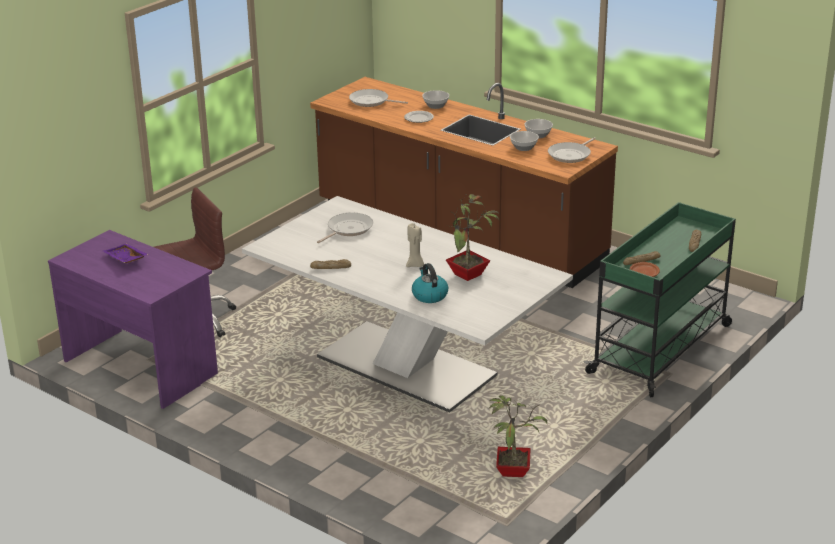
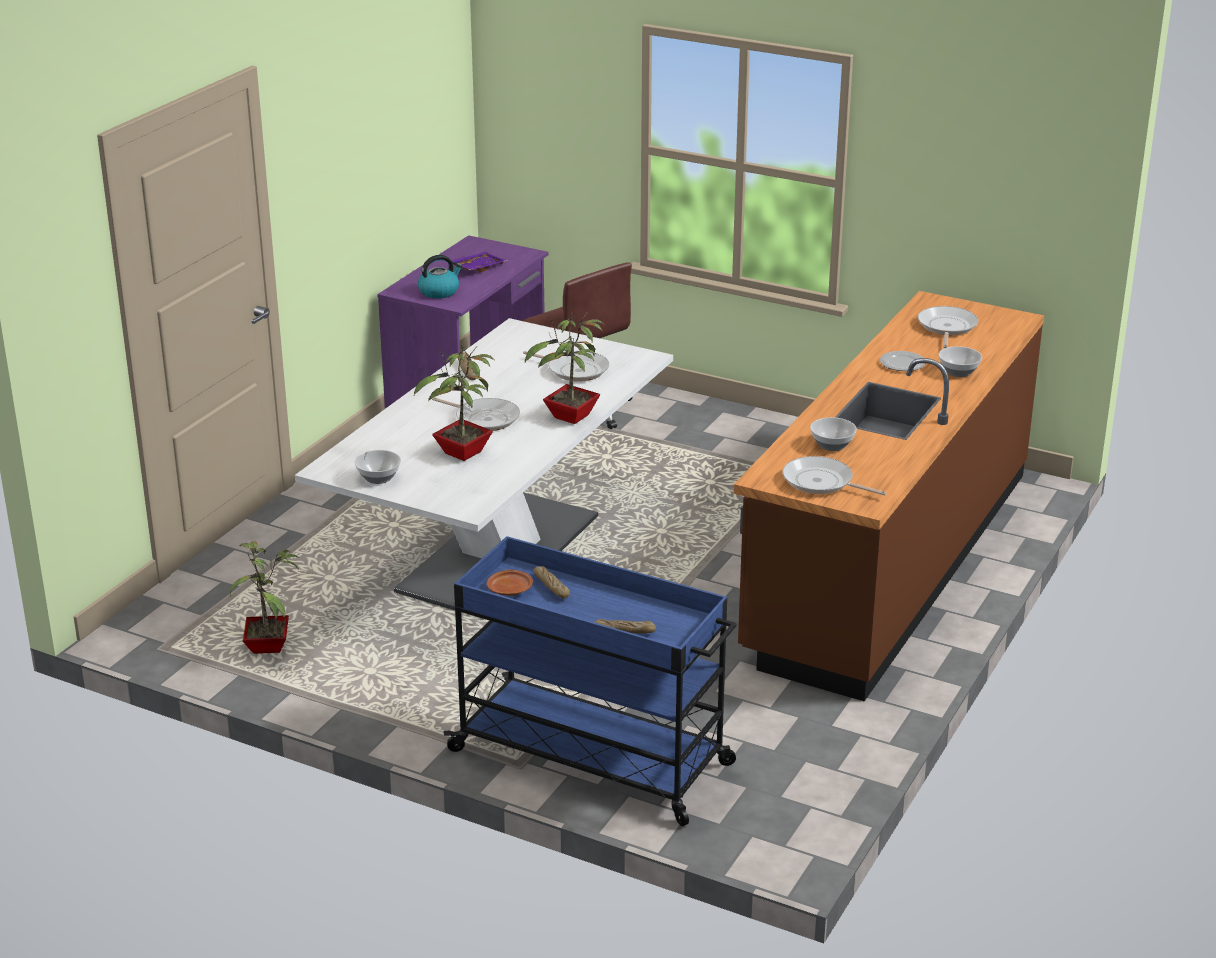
camera: 80 degrees right, 0 degrees up
(415, 265) = (484, 418): beige candle -> frying pan
(424, 235) = (570, 418): none -> potted plant
(429, 295) = (404, 433): kettle -> kettle (439, 291)
(538, 135) = (886, 454): bowl -> bowl (377, 478)
(661, 348) = (594, 758): green cart -> blue cart

